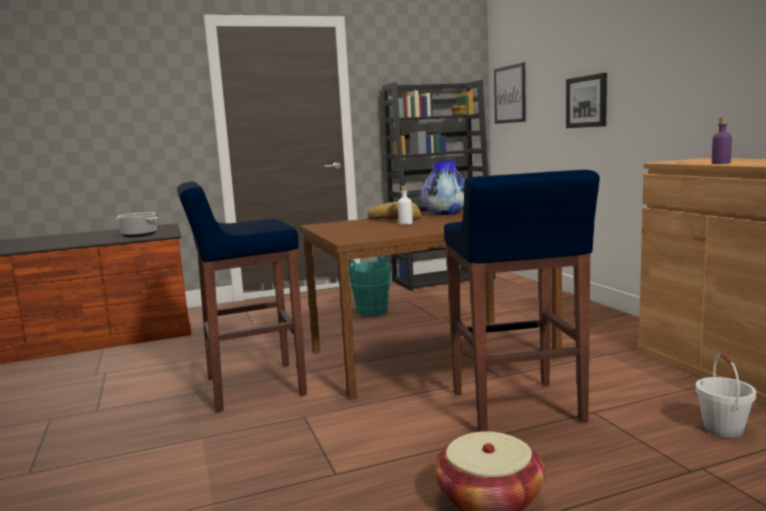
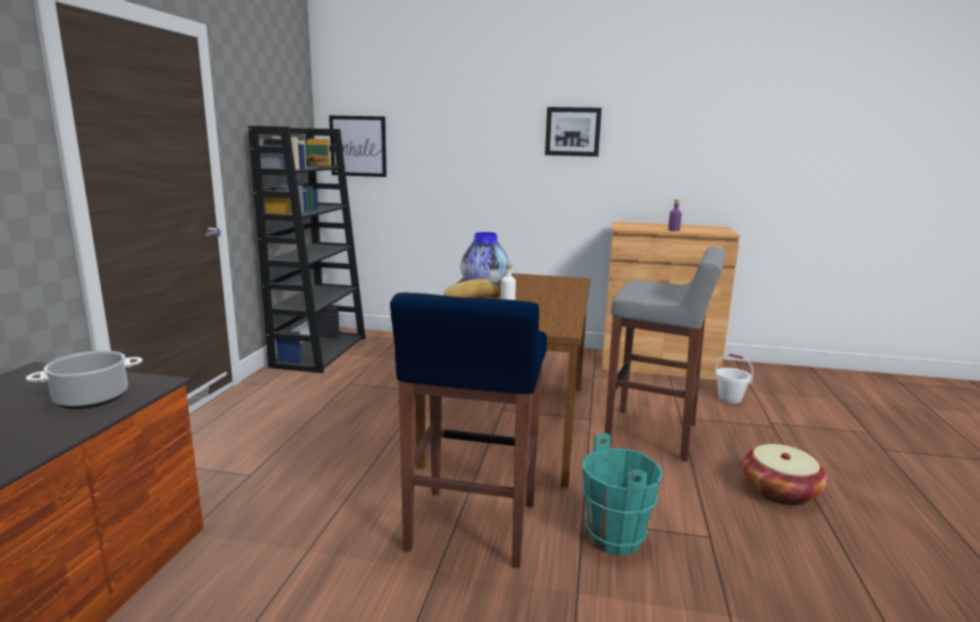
camera: 60 degrees left, 5 degrees up
(372, 311) = (349, 406): turquoise bucket -> turquoise bucket (616, 538)
(517, 408) = (653, 434): blue stool -> grey stool
(587, 101) = (480, 166): picture -> picture (573, 131)

